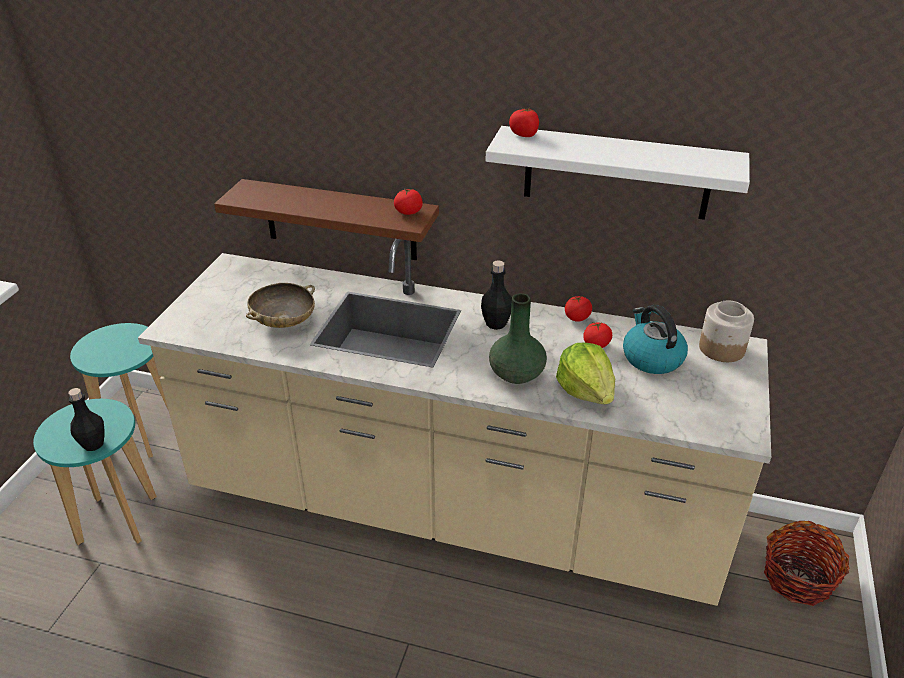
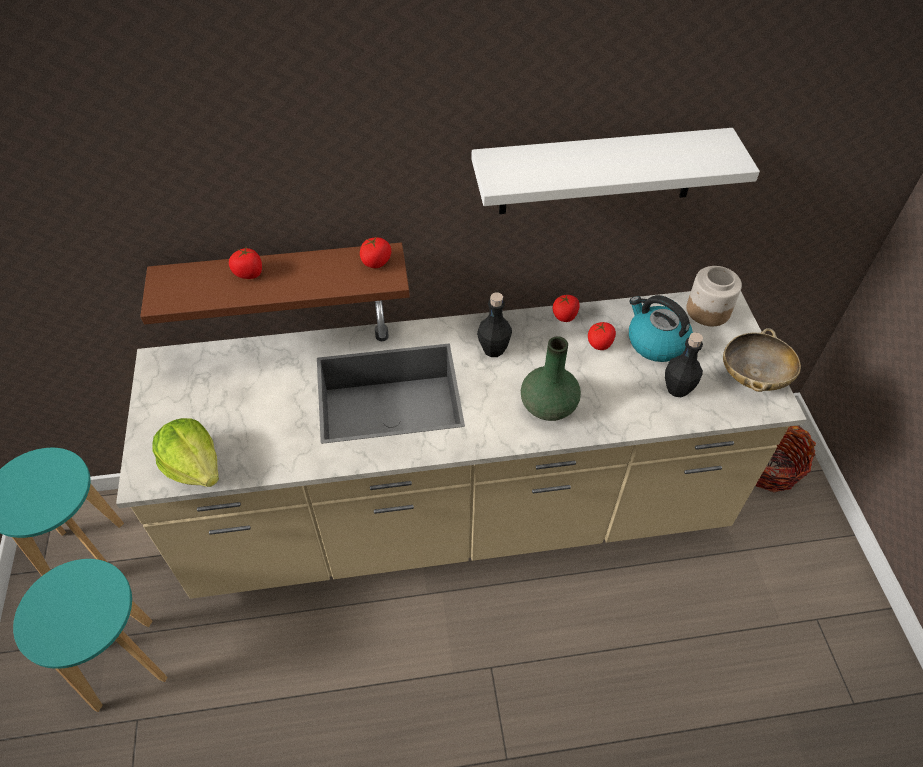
camera: 25 degrees left, 15 degrees up
(93, 444) = (96, 624): black bottle -> black bottle (677, 388)
(284, 322) = (274, 423): beige bowl -> beige bowl (754, 376)
(524, 134) = (506, 158): tomato -> tomato (249, 273)
(586, 390) = (620, 402): lettuce -> lettuce (194, 465)

